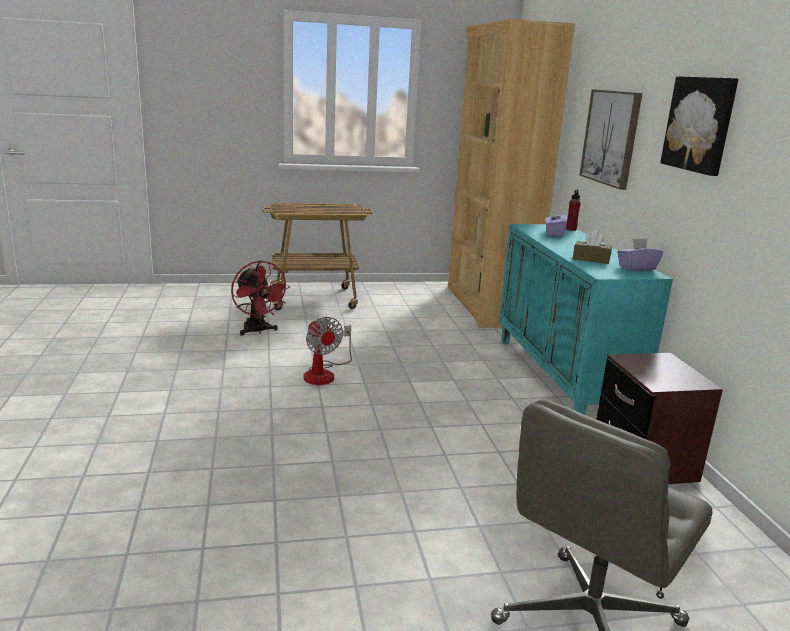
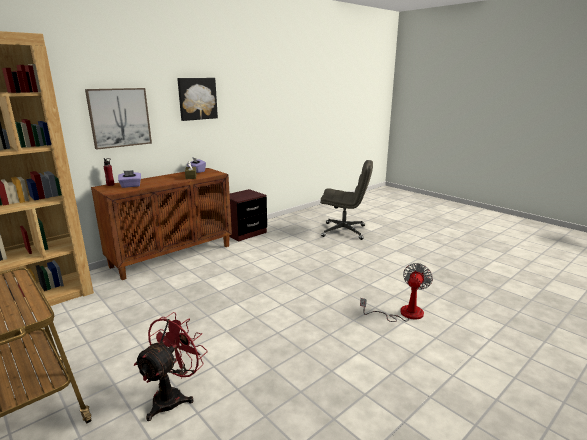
camera: 120 degrees left, 0 degrees up
(324, 373) = (236, 321): fan -> fan (403, 313)
(562, 378) = (173, 255): turquoise cabinet -> brown cabinet

